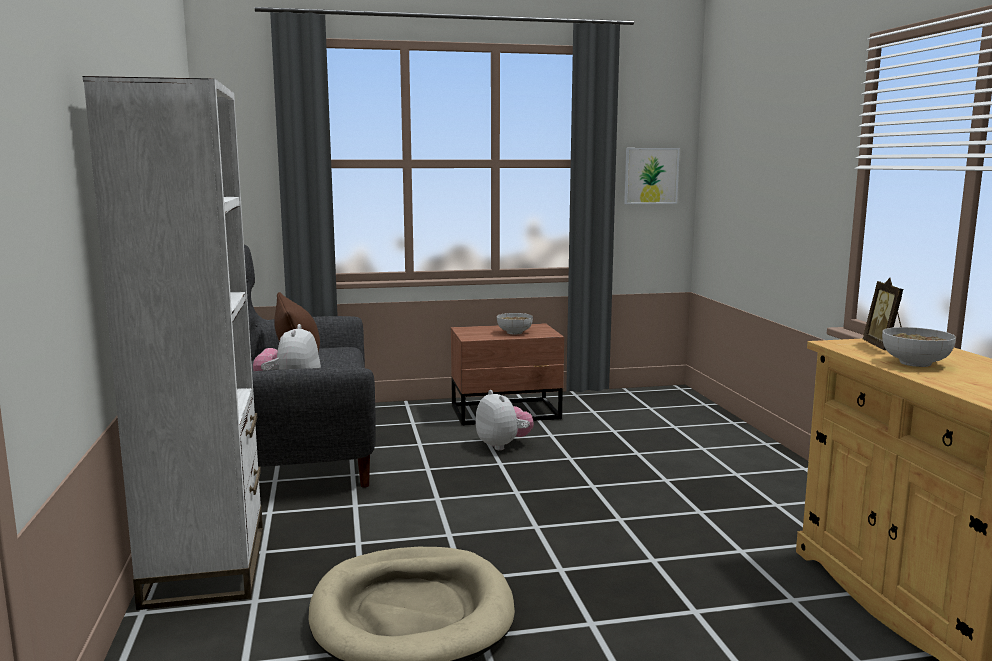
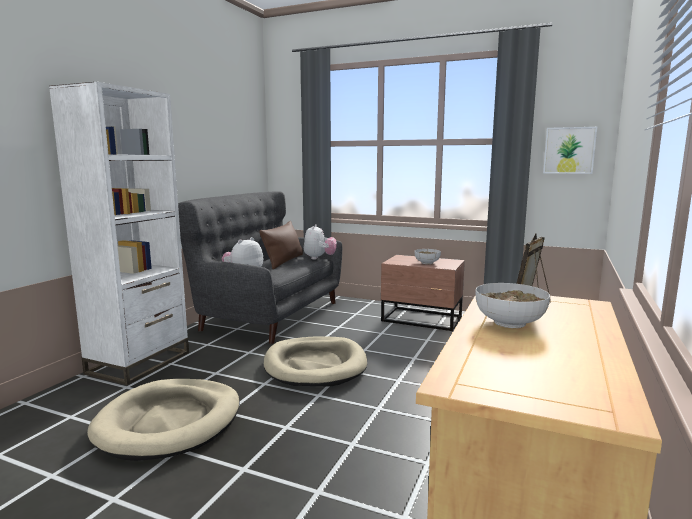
camera: 35 degrees right, 0 degrees up
(474, 496) = (315, 365): none -> beige dog bed
(503, 445) = (385, 339): plush toy -> plush toy (319, 258)

